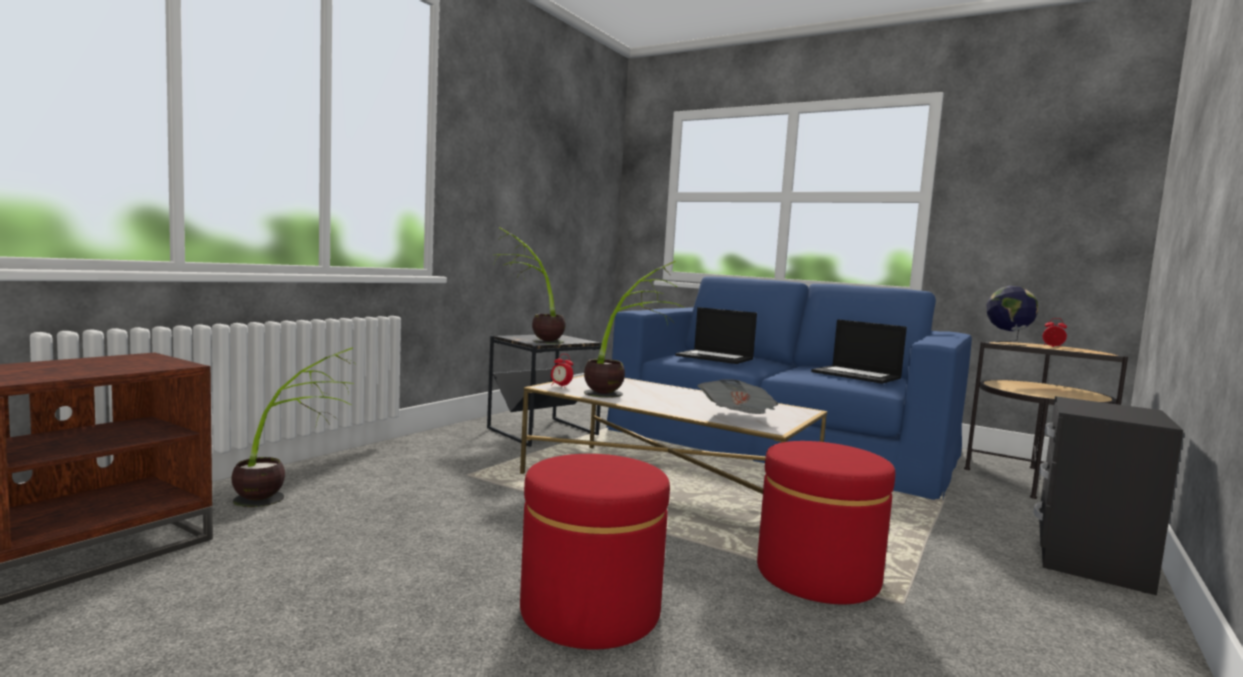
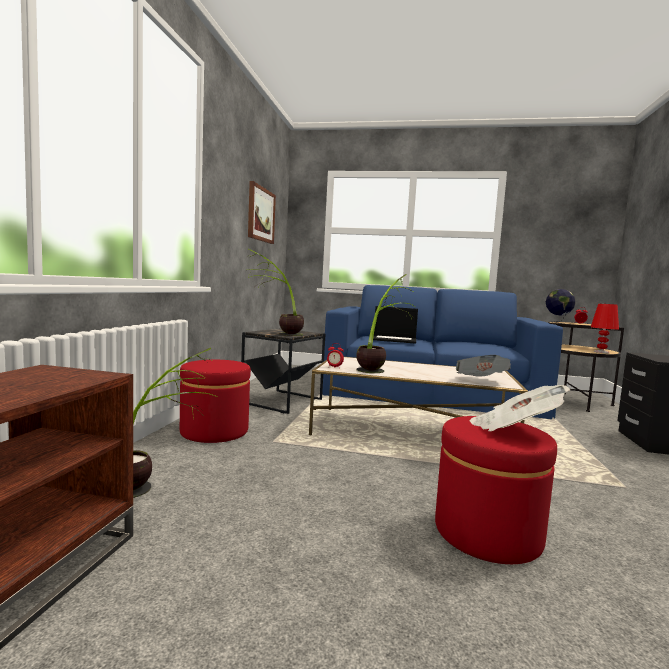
camera: 20 degrees left, 0 degrees up
(558, 180) = (260, 214): none -> picture
(621, 474) = (514, 430): none -> newspaper
(817, 575) = (565, 478): red ottoman -> red ottoman (214, 431)
(857, 375) = (488, 346): laptop -> none
(1070, 397) = (601, 352): none -> red table lamp

